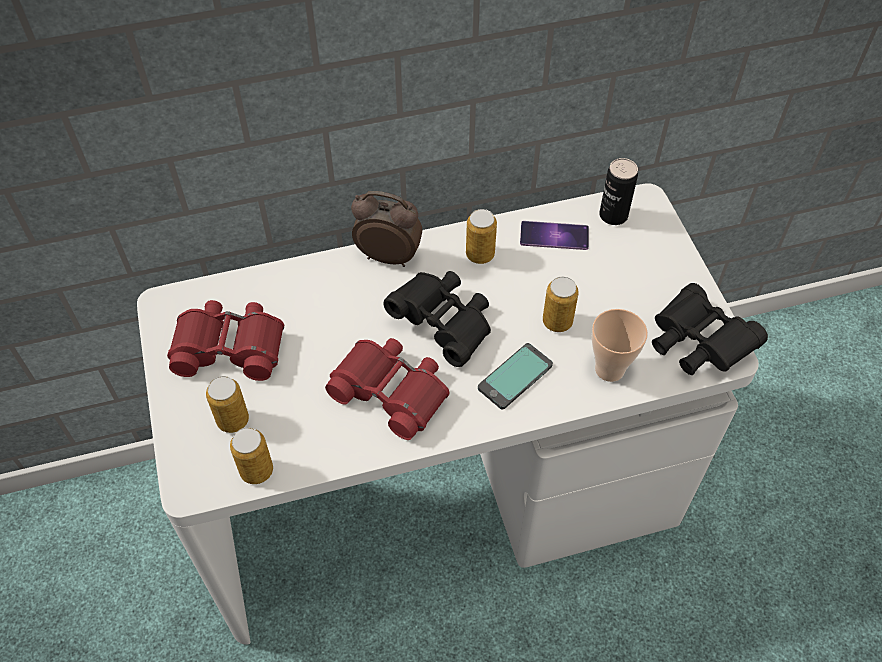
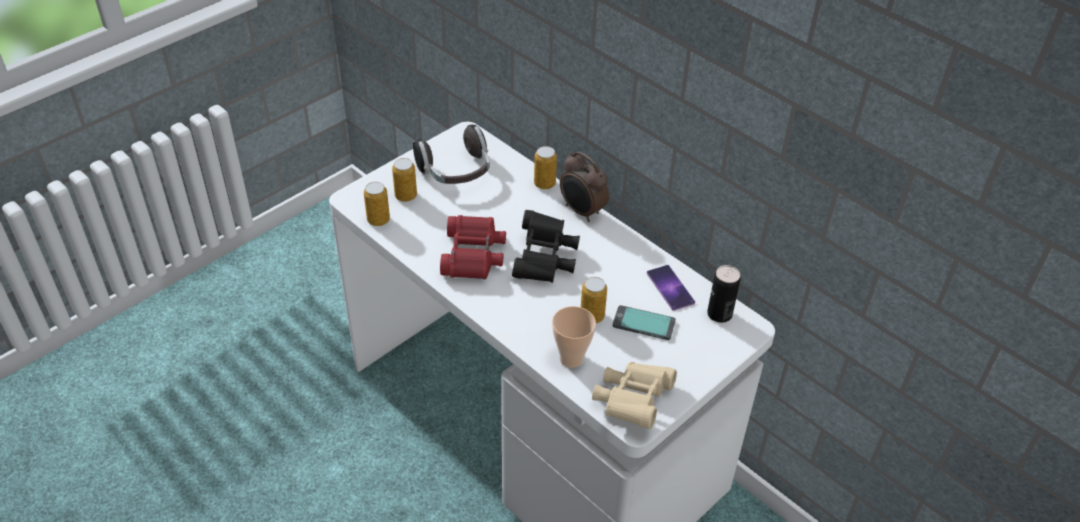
camera: 60 degrees right, 10 degrees down
(230, 347) = (456, 172): red binoculars -> headphones
(389, 255) = (582, 211): alarm clock -> alarm clock turned 150 degrees clockwise
(480, 254) = (619, 255): can -> can (544, 184)
(515, 377) = (528, 310): phone -> phone (643, 324)
(696, 344) = (632, 402): black binoculars -> beige binoculars

